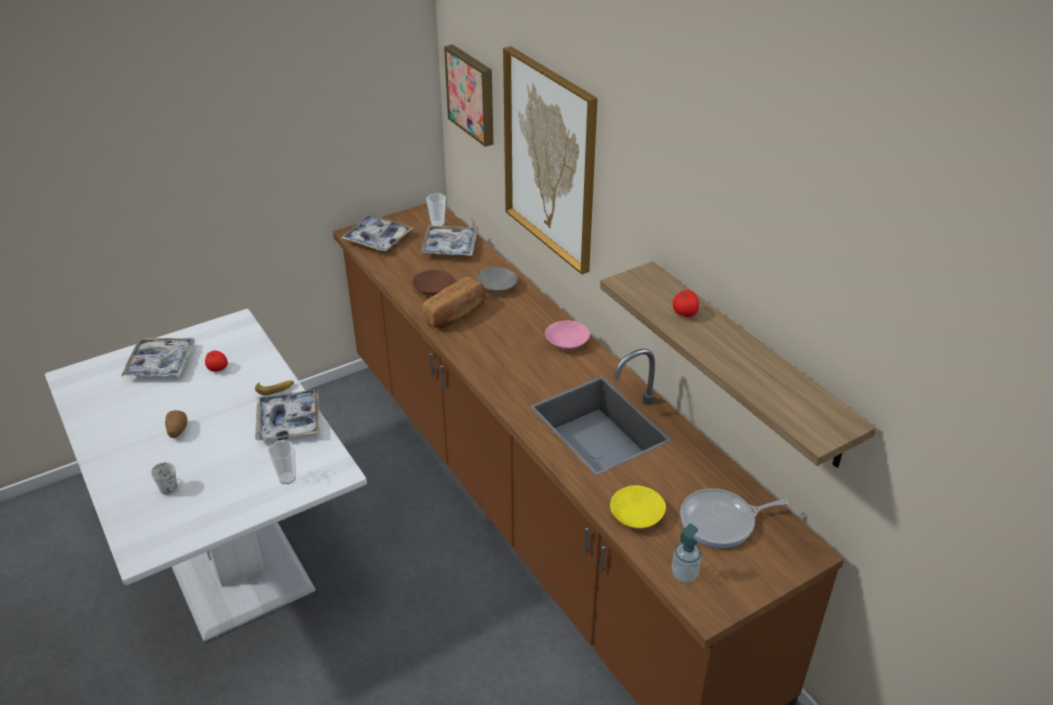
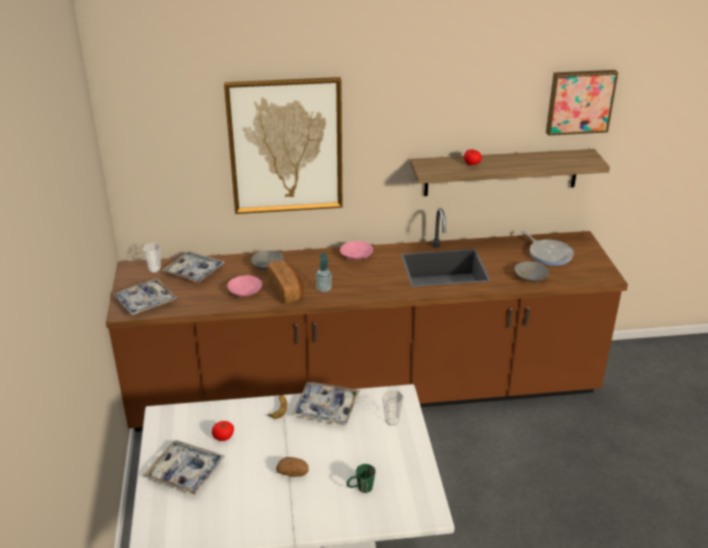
camera: 65 degrees left, 5 degrees down
(166, 486) = (360, 489): white mug -> green mug
(434, 289) = (245, 291): brown bowl -> pink bowl
(473, 94) = (166, 143): picture -> picture (579, 101)
(636, 515) = (530, 277): yellow bowl -> grey bowl
(684, 574) = (581, 276): soap dispenser -> soap dispenser (324, 289)
(721, 522) = (548, 254): frying pan -> frying pan turned 45 degrees counterclockwise

